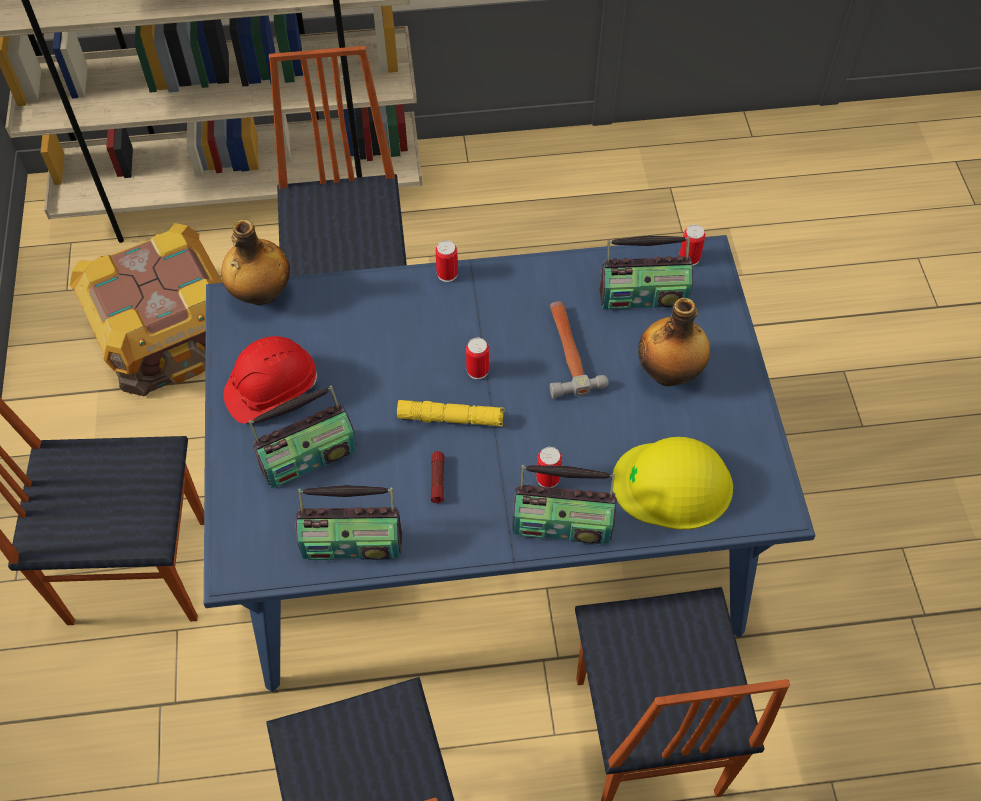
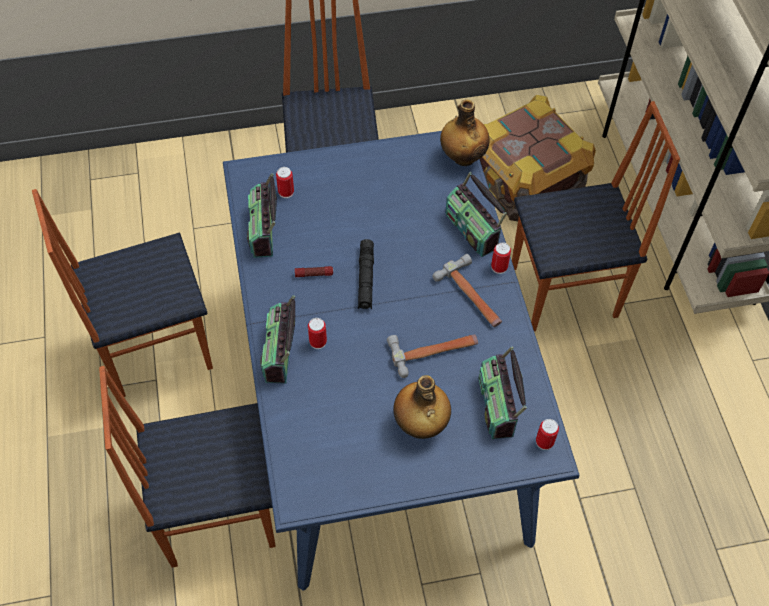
camera: 85 degrees right, 0 degrees up
(271, 390) = (381, 173): red hard hat -> none
(308, 456) = (329, 199): radio -> radio (472, 229)
(451, 418) = (366, 278): yellow flashlight -> black flashlight
(477, 370) = (409, 292): can -> can (286, 192)
(489, 305) = (472, 297): none -> hammer
(673, 484) = (316, 426): yellow hard hat -> none

